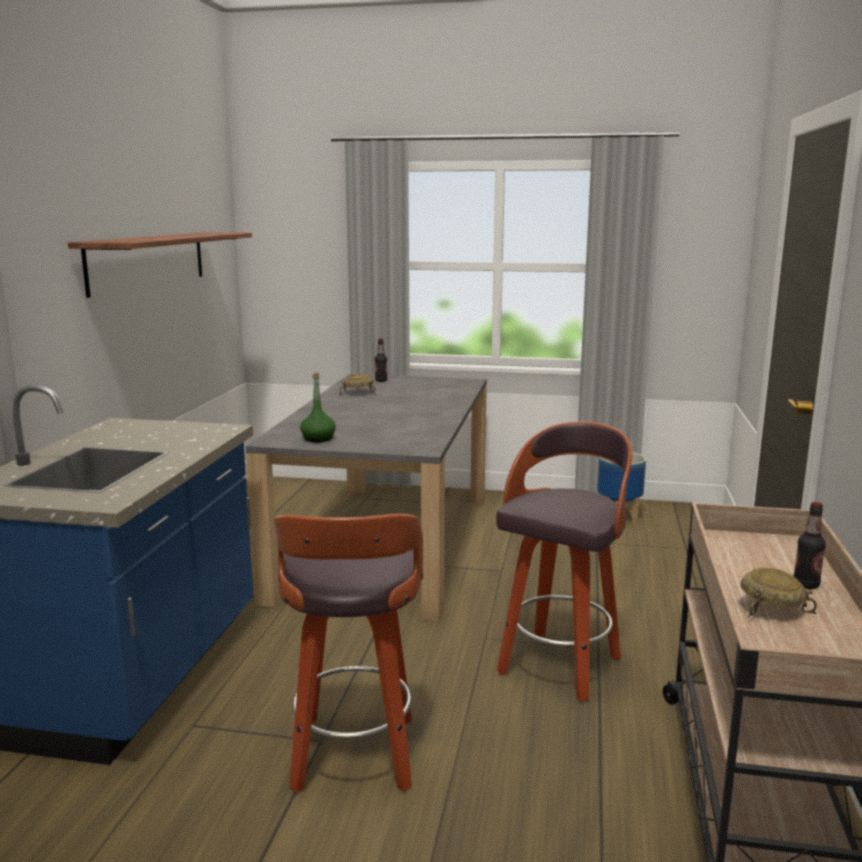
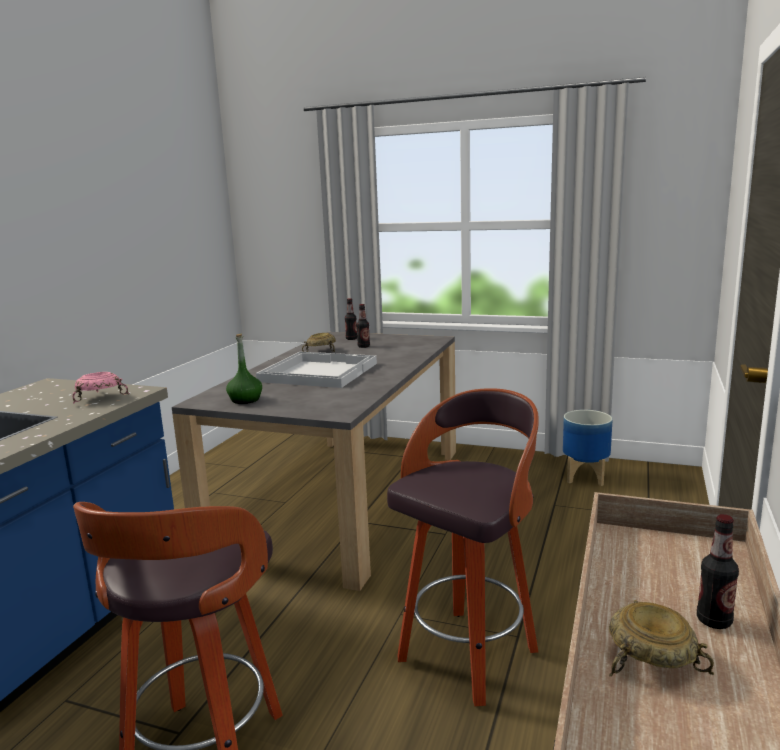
camera: 10 degrees right, 0 degrees up
(148, 261) = (116, 228): shelf -> none
(194, 435) = (100, 398): none -> pink bowl
(372, 412) = (318, 372): none -> white tray
(400, 388) = (363, 346): none -> bottle

